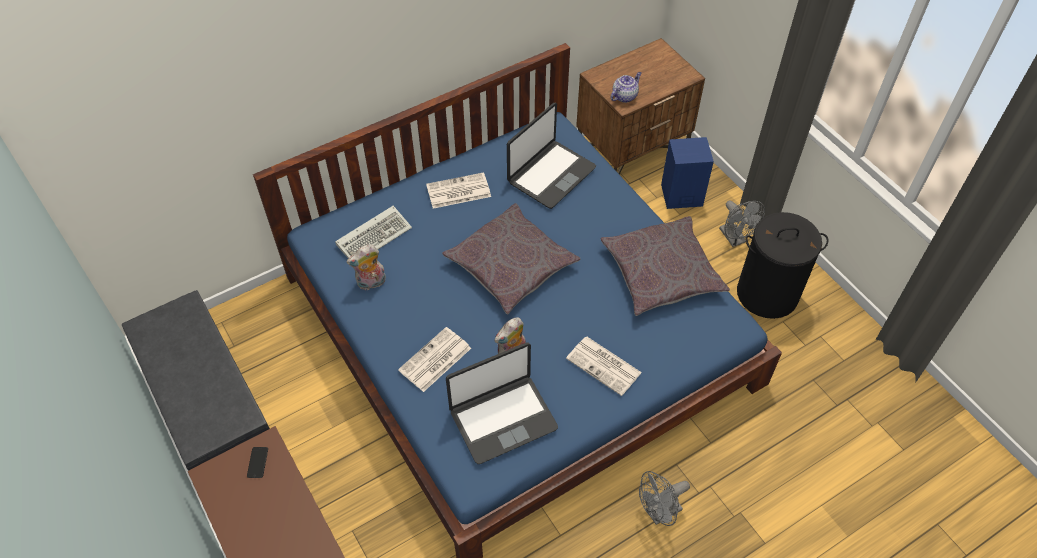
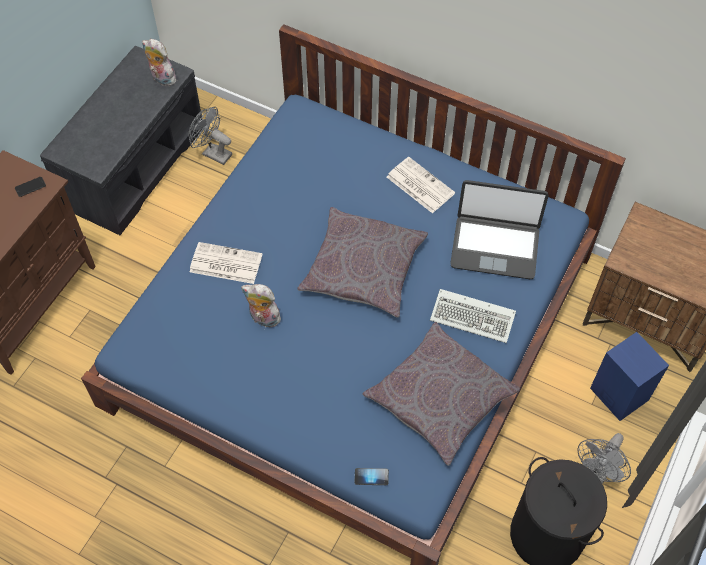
camera: 60 degrees right, 5 degrees up
(371, 283) = (275, 177): plush toy -> plush toy (161, 79)
(375, 235) = (326, 152): keyboard -> keyboard (474, 317)
(502, 418) = (195, 343): laptop -> none
(605, 366) = (299, 398): newspaper -> none
(624, 96) = (635, 255): teapot -> none
(659, 513) = (228, 539): grey fan -> grey fan (213, 153)
(705, 349) = (371, 477): none -> phone

